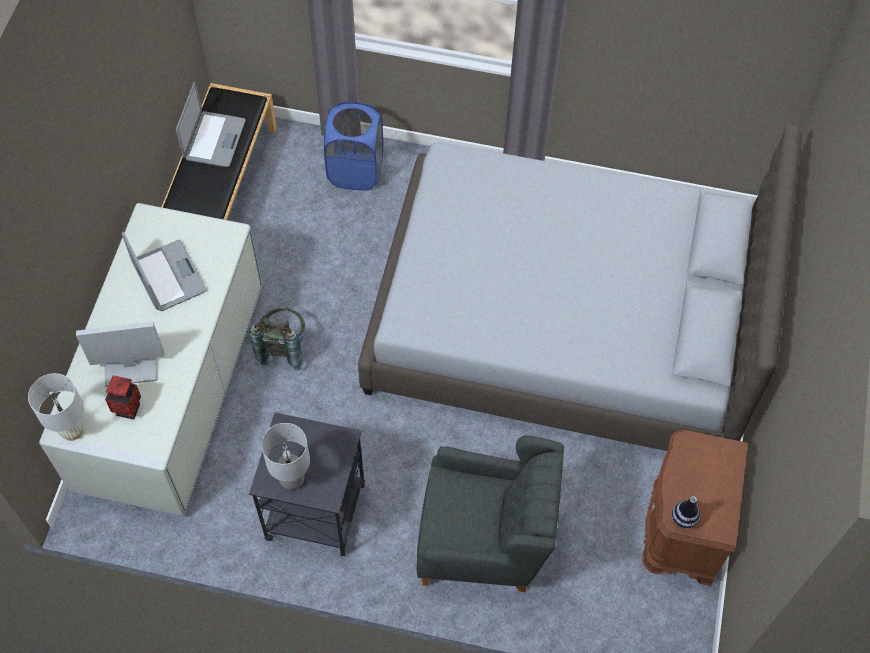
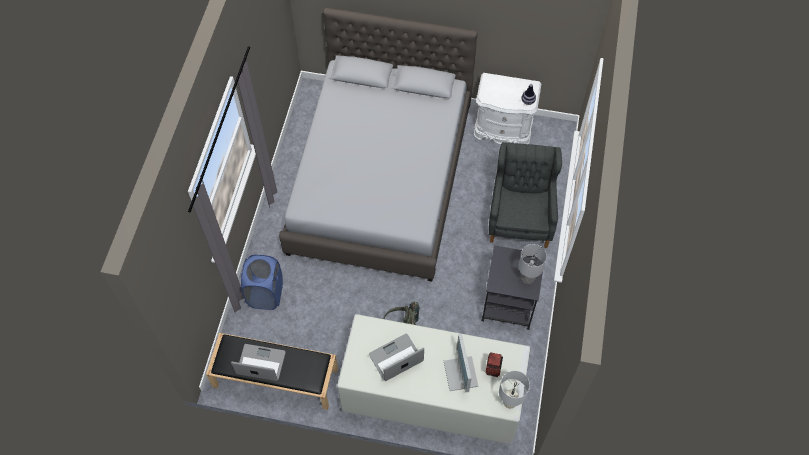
camera: 90 degrees left, 0 degrees up
(680, 529) = (503, 129): brown nightstand -> white nightstand

